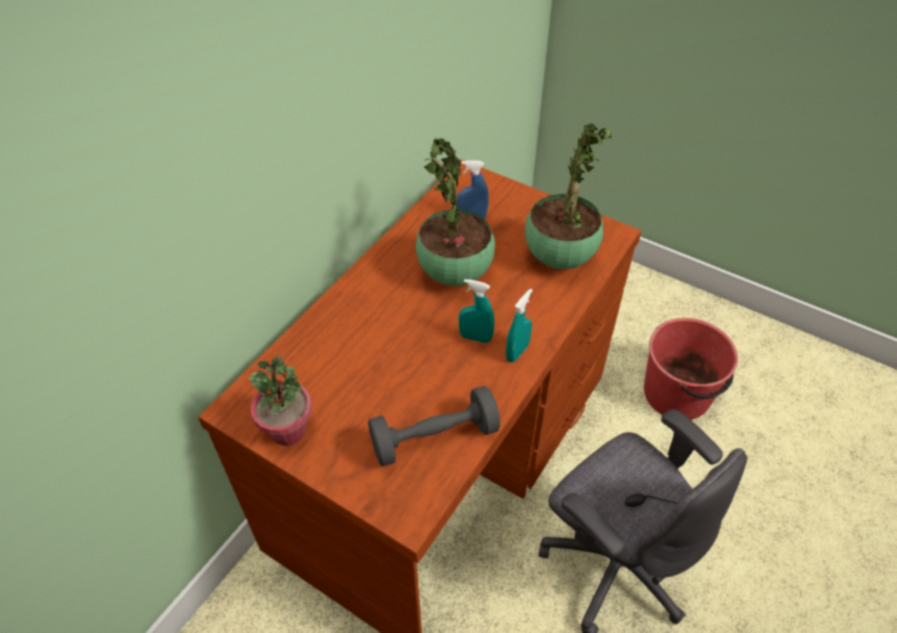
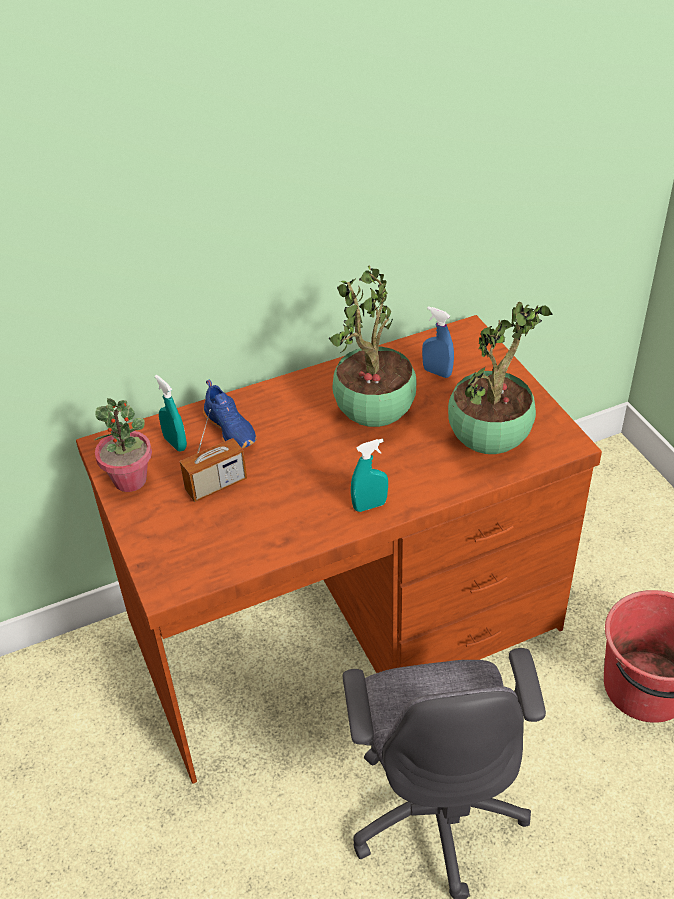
camera: 35 degrees right, 5 degrees down
(343, 339) = (231, 429): none -> blue shoe
(373, 396) = (216, 485): none -> radio
(434, 438) = (236, 540): grey dumbbell -> none
(475, 337) = (344, 477): turquoise spray bottle -> turquoise spray bottle (175, 443)

